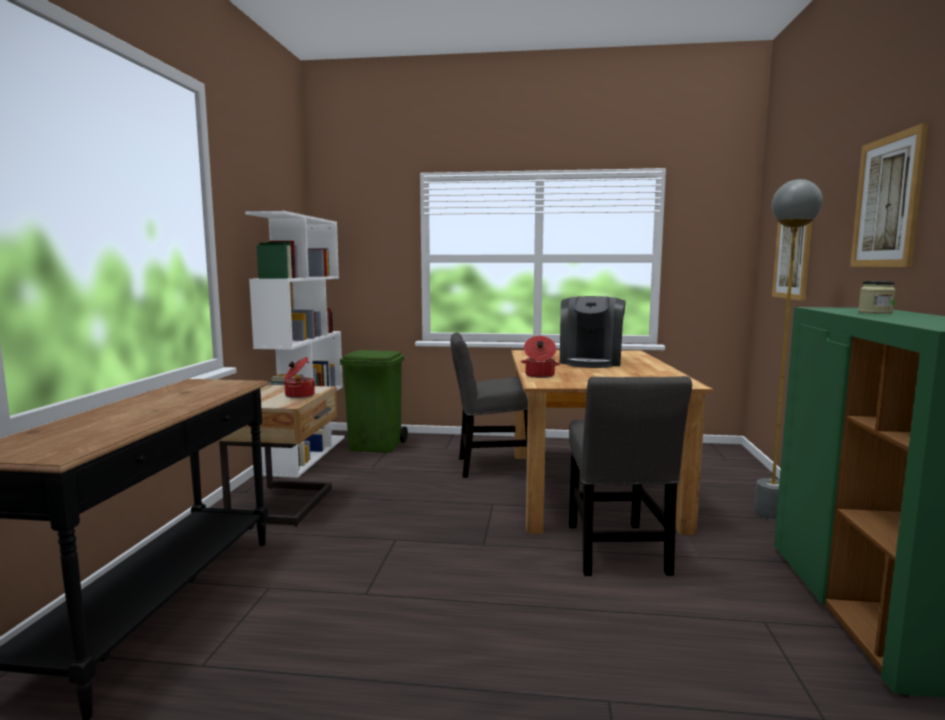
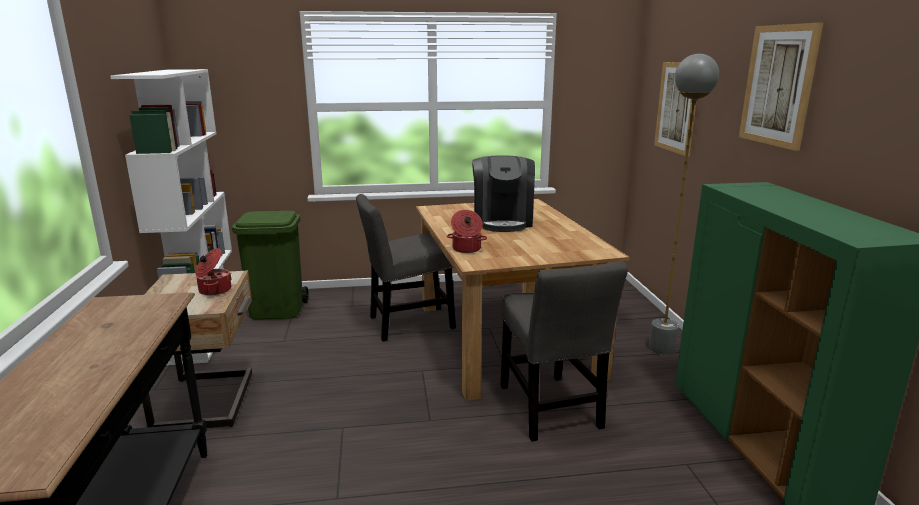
camera: 15 degrees left, 10 degrees up
(875, 312) = (777, 199): jar -> none

